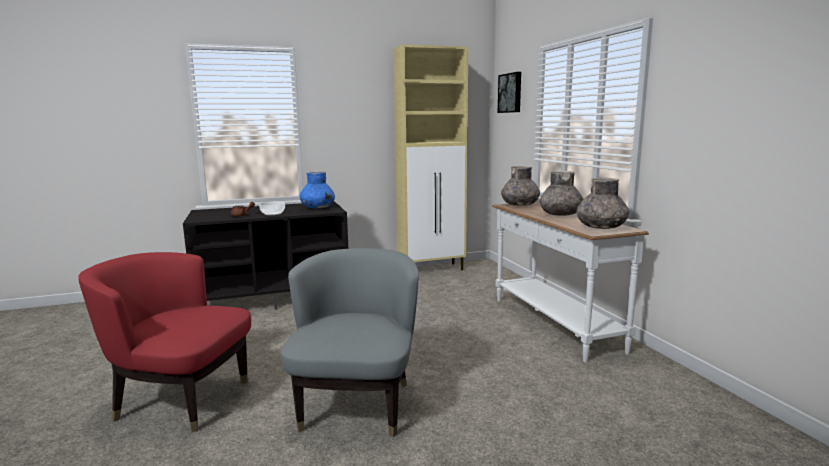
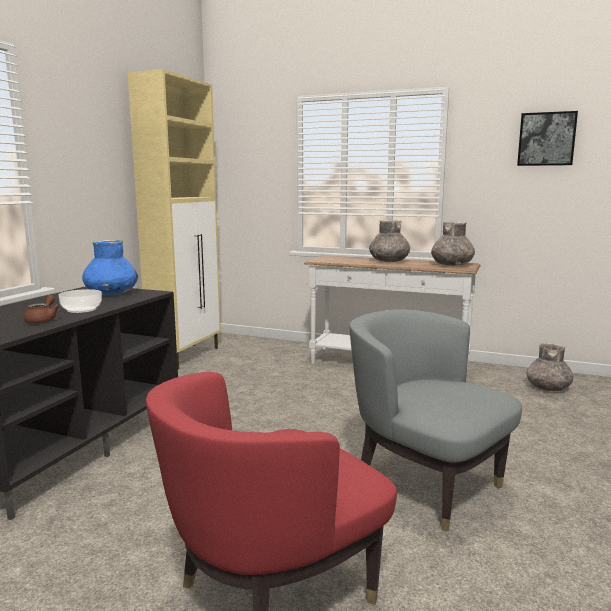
camera: 50 degrees left, 0 degrees up
(510, 93) = (244, 142): picture -> picture (546, 139)
(520, 205) = (328, 259): grey vase -> grey vase (548, 388)

